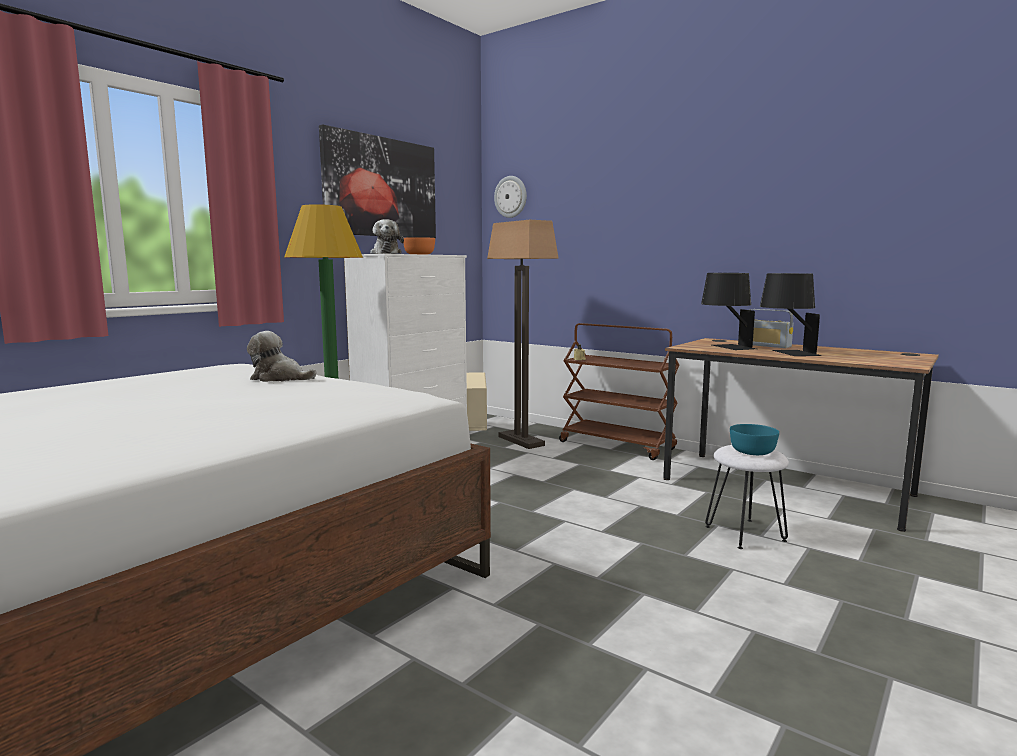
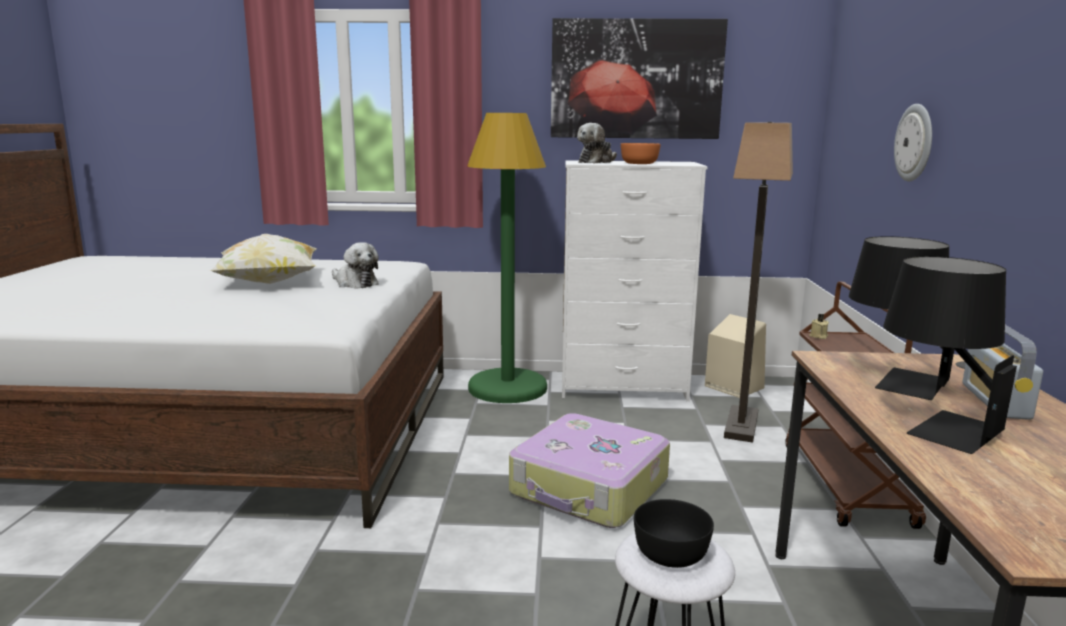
camera: 55 degrees right, 5 degrees up
(182, 395) = (269, 283): none -> pillow
(280, 378) = (354, 283): plush toy -> plush toy turned 150 degrees clockwise
(511, 197) = (846, 76): wall clock -> wall clock (915, 143)
(536, 495) = (589, 488): none -> suitcase
(753, 451) = (672, 554): turquoise bowl -> black bowl

